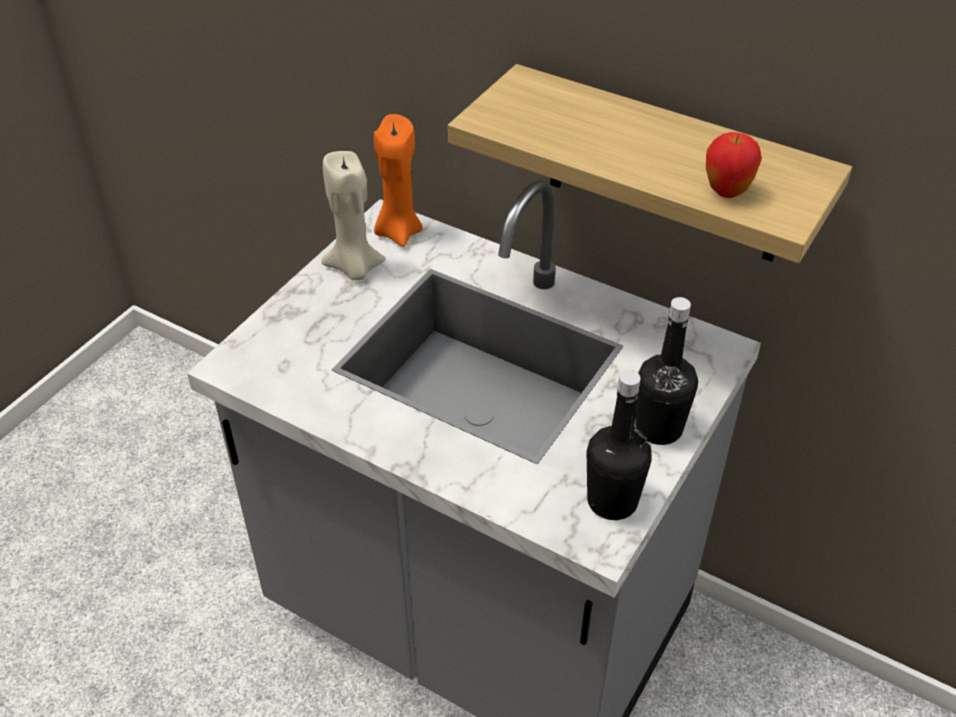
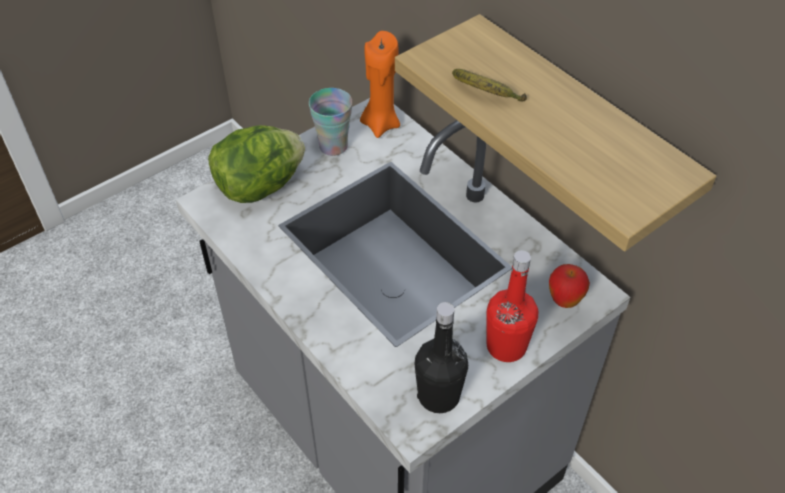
camera: 20 degrees right, 5 degrees up
(287, 333) = (259, 186): none -> lettuce
(354, 268) = (333, 146): beige candle -> cup
(572, 140) = (485, 94): none -> banana
(658, 428) = (506, 346): black bottle -> red bottle
(726, 192) = (589, 172): apple -> apple (564, 300)

